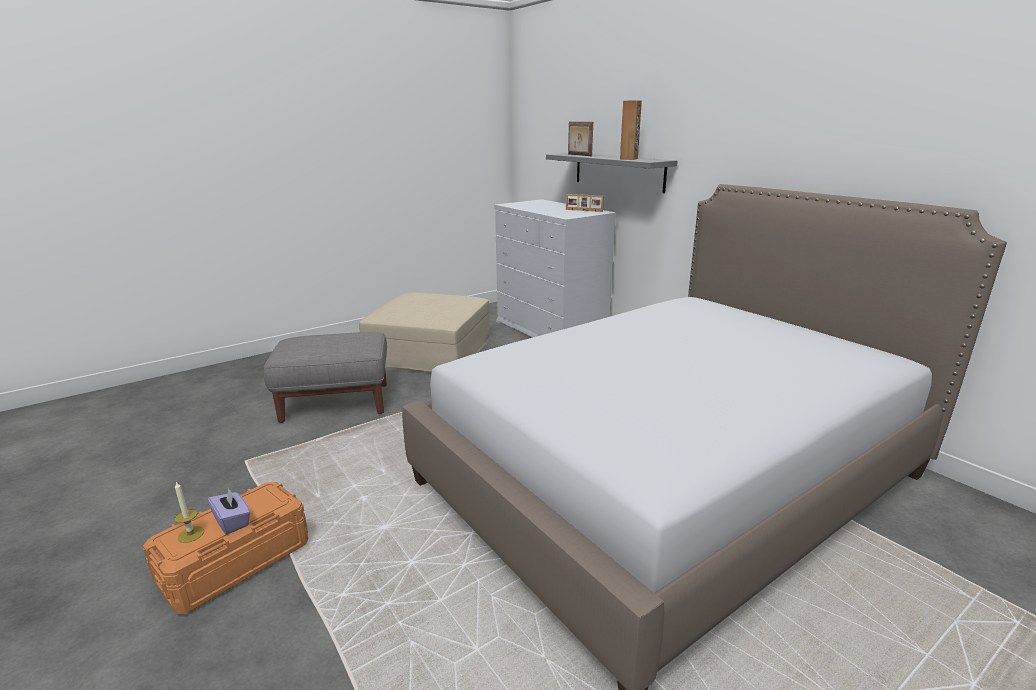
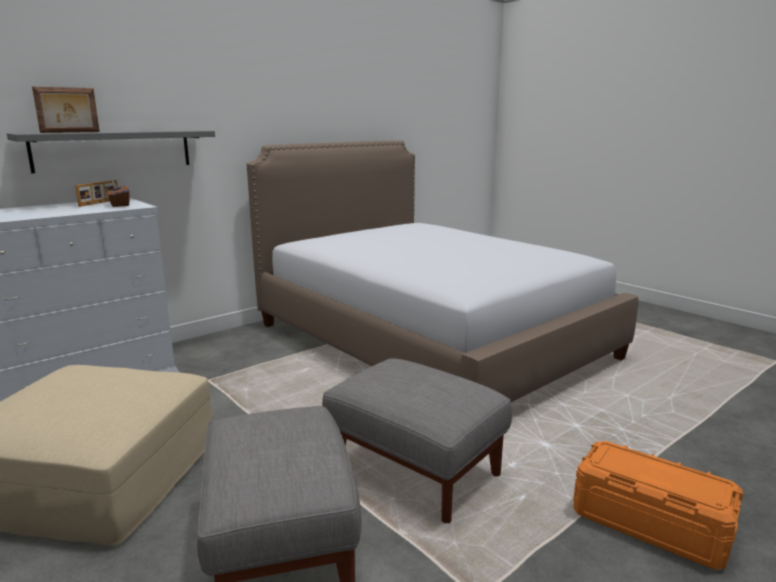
camera: 95 degrees left, 5 degrees down
(191, 534) = (695, 487): candle -> none
(232, 521) = (657, 467): purple tissue box -> none
(384, 448) = (414, 470): none -> grey ottoman
(573, 213) = (119, 205): none -> brown tissue box
(629, 159) = (166, 130): brown speaker -> none

